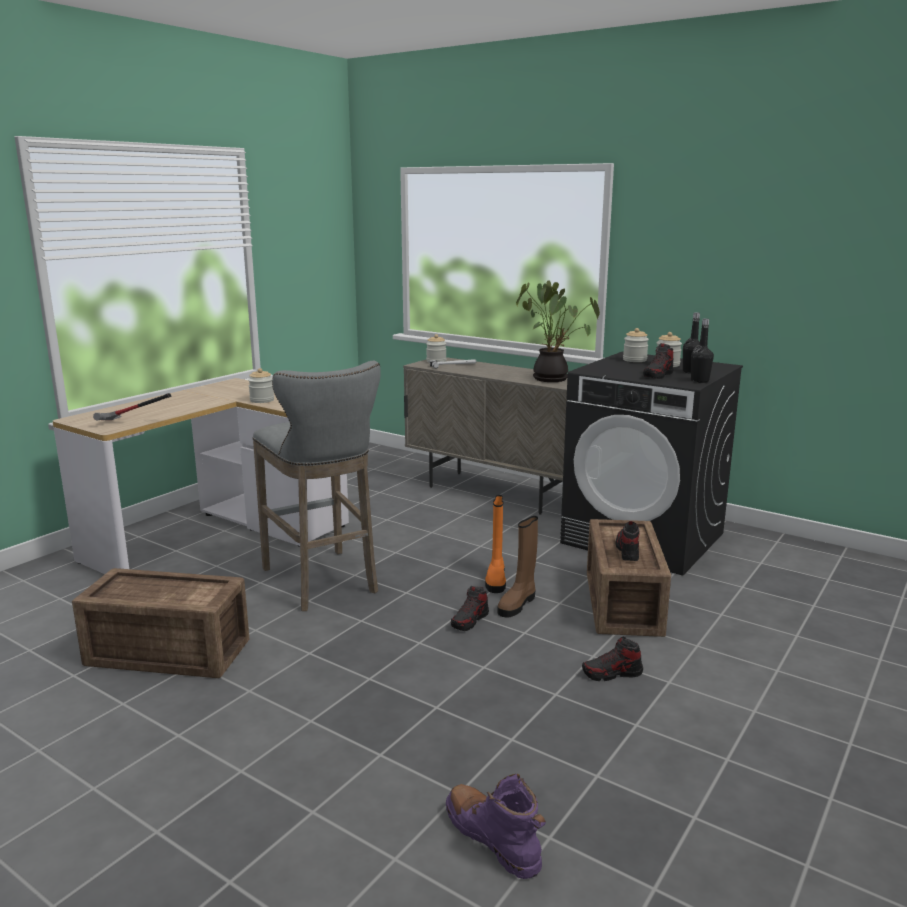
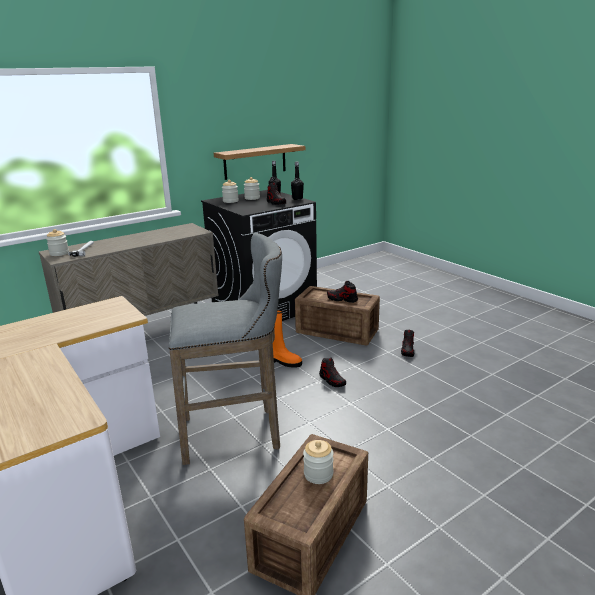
camera: 70 degrees left, 5 degrees up
(131, 423) = (74, 405): hammer -> none
(262, 400) = (74, 330): jar -> jar (318, 474)
(493, 838) = (540, 410): purple boot -> none
(517, 604) = (320, 361): brown boot -> none
(553, 378) = (175, 232): potted plant -> none
(749, 317) = (255, 161): none -> shelf

